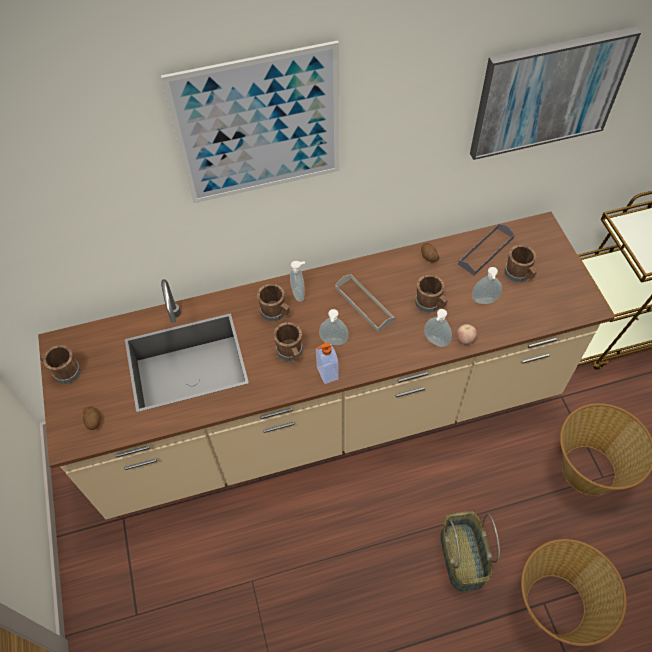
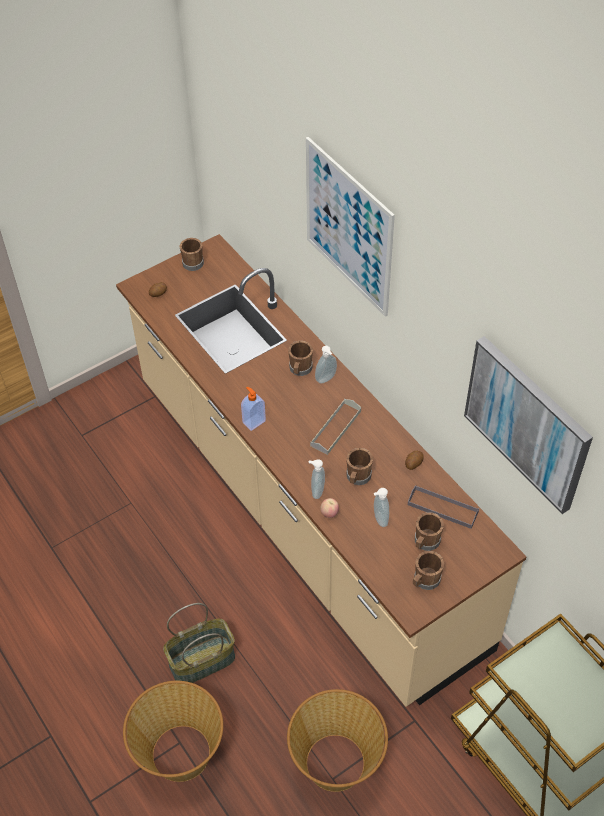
camera: 70 degrees right, 5 degrees down
(291, 352) = (264, 391): brown mug -> brown mug (425, 580)
(333, 343) = (286, 417): soap dispenser -> none

